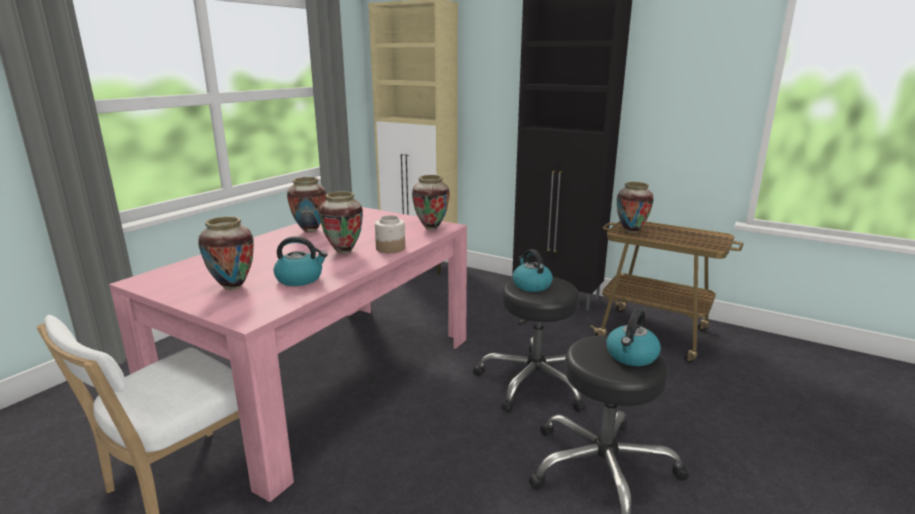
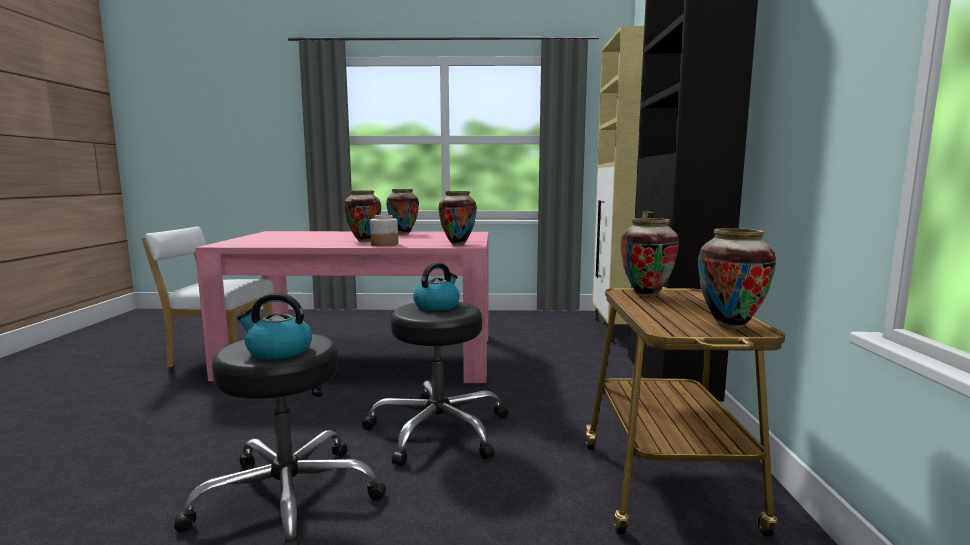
camera: 60 degrees right, 10 degrees down
(232, 286) = (272, 238): vase -> vase (730, 326)
(300, 279) = (295, 242): kettle -> none

